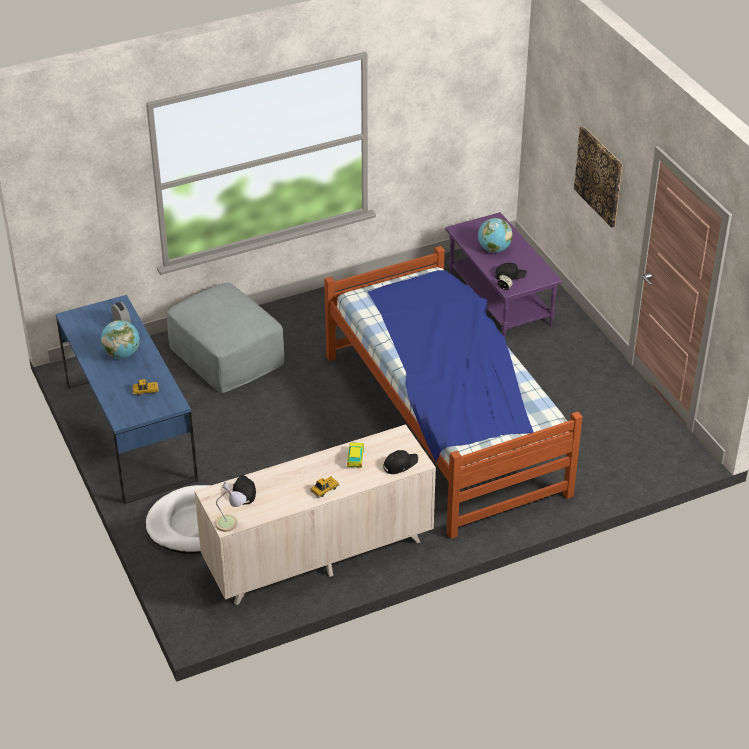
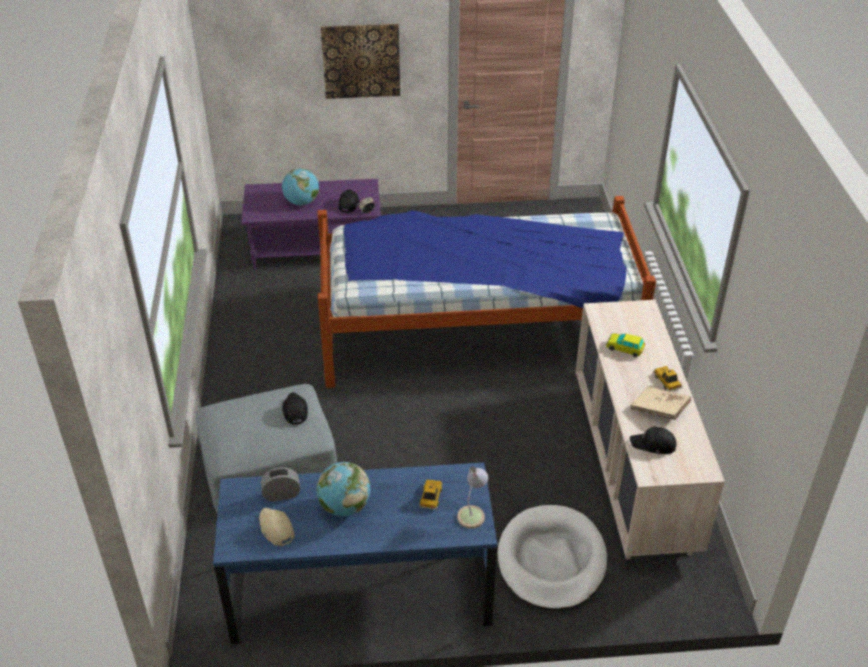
camera: 70 degrees left, 0 degrees up
(91, 330) = (276, 529): none -> beige cap
(231, 524) = (704, 466): table lamp -> table lamp (473, 513)
(287, 489) = (659, 409): none -> beige book
(400, 464) = (644, 321): black cap -> black cap (294, 410)

